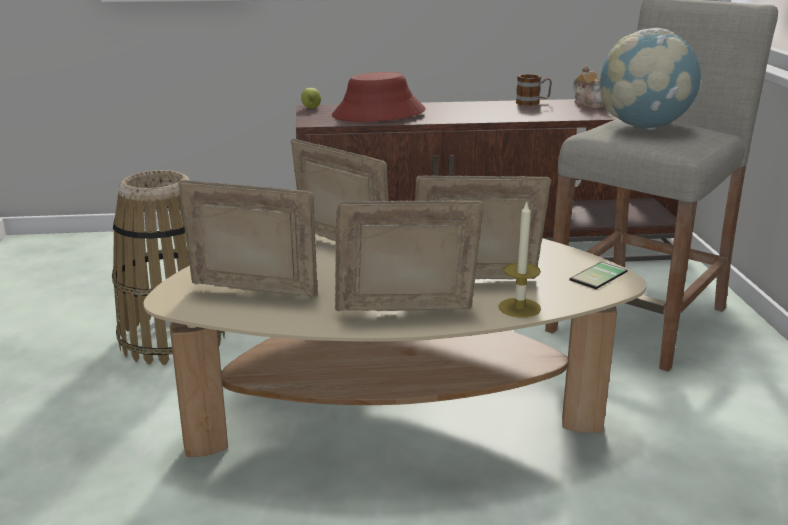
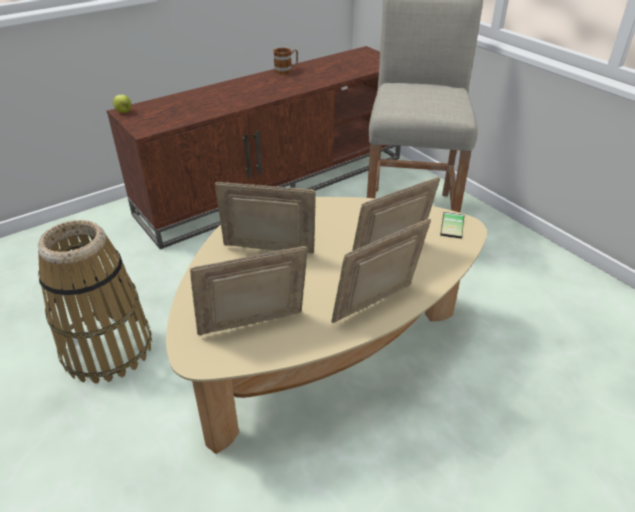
camera: 30 degrees left, 15 degrees up
(378, 114) = (187, 108): red hat -> none
(519, 308) = (436, 272): candle -> none
(589, 104) = (325, 64): teapot -> none
(643, 127) = (415, 96): globe -> none

